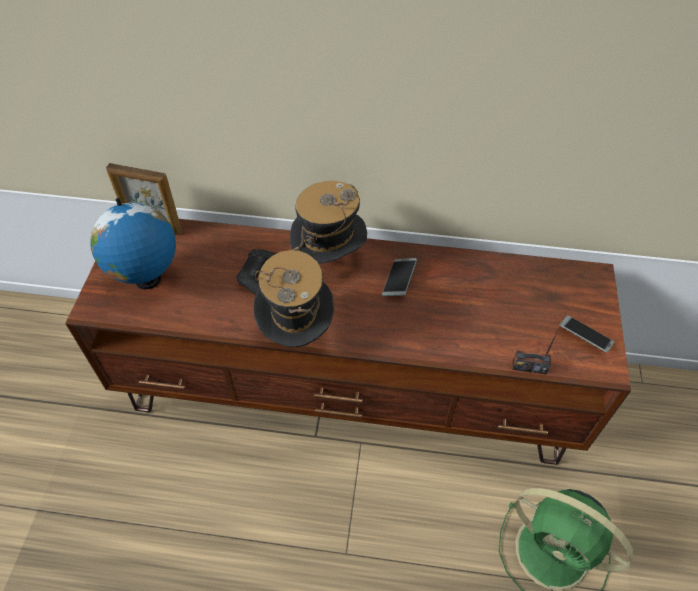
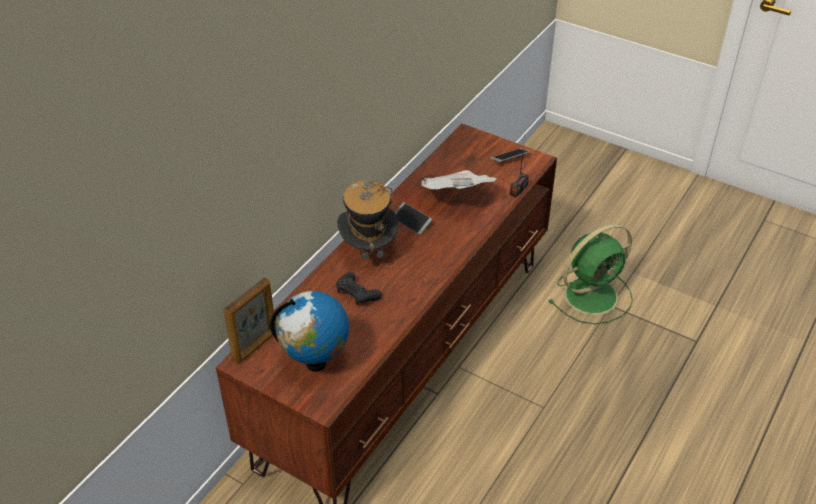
camera: 65 degrees left, 10 degrees down
(296, 333) = (426, 288): hat -> none
(472, 307) = (457, 196): none -> newspaper

